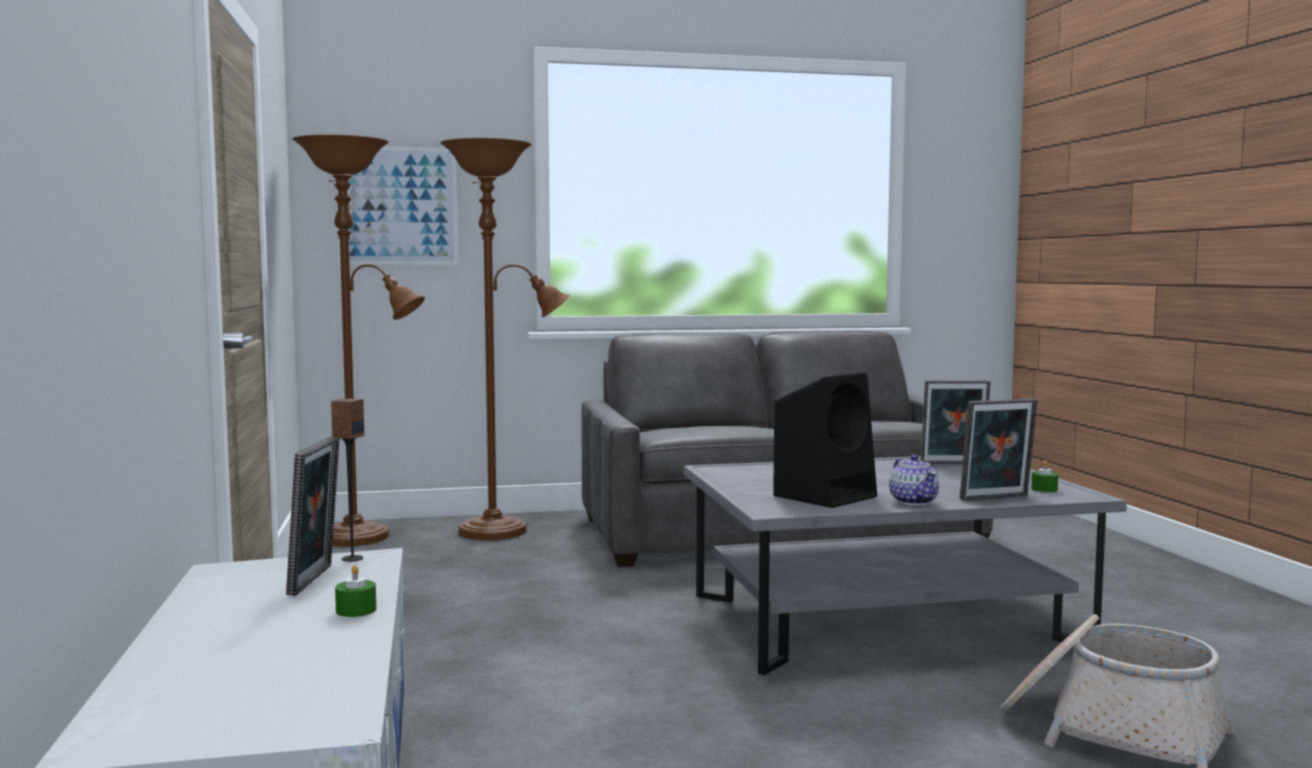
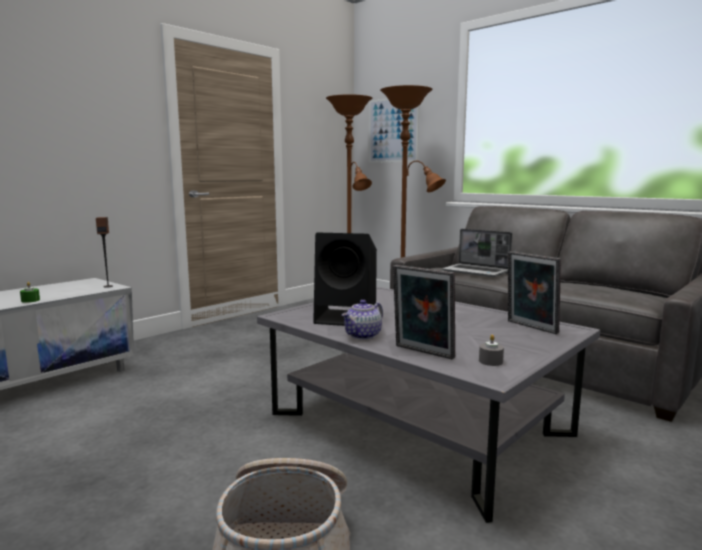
camera: 55 degrees right, 5 degrees up
(316, 580) = (73, 289): picture frame -> none
(726, 427) = (476, 271): none -> laptop
(1044, 489) = (490, 361): green candle -> grey candle

